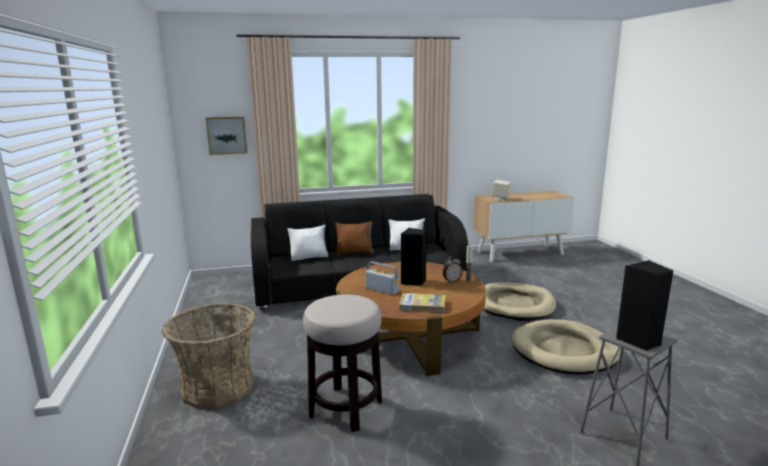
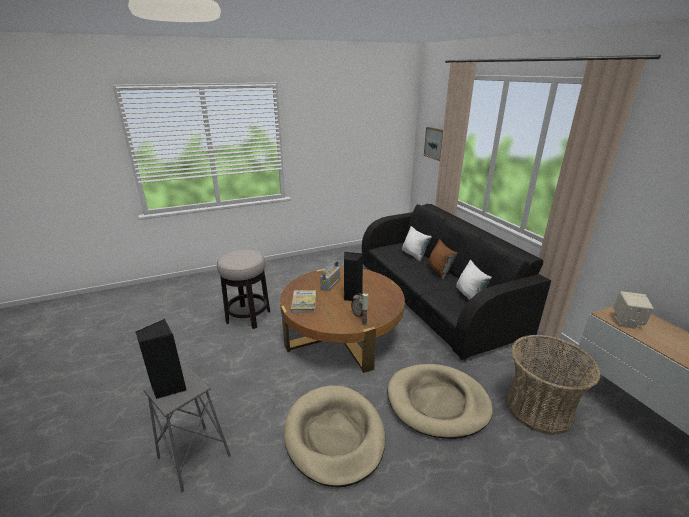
camera: 80 degrees right, 10 degrees up
(218, 387) = (271, 275): basket -> basket (539, 409)

